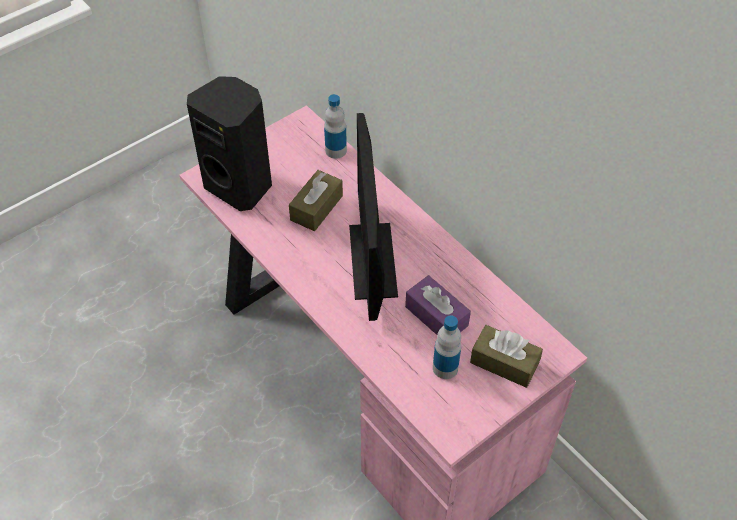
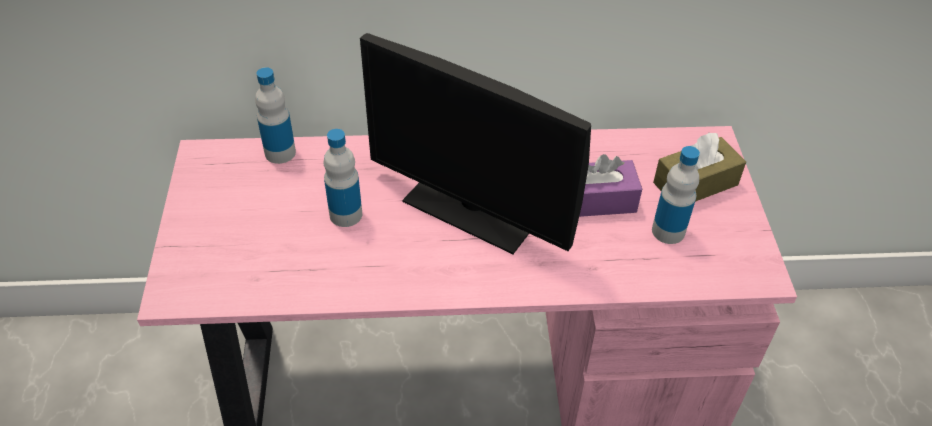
camera: 55 degrees left, 5 degrees down
(240, 186) = (231, 265): black speaker -> none
(316, 208) = (346, 214): brown tissue box -> bottle

